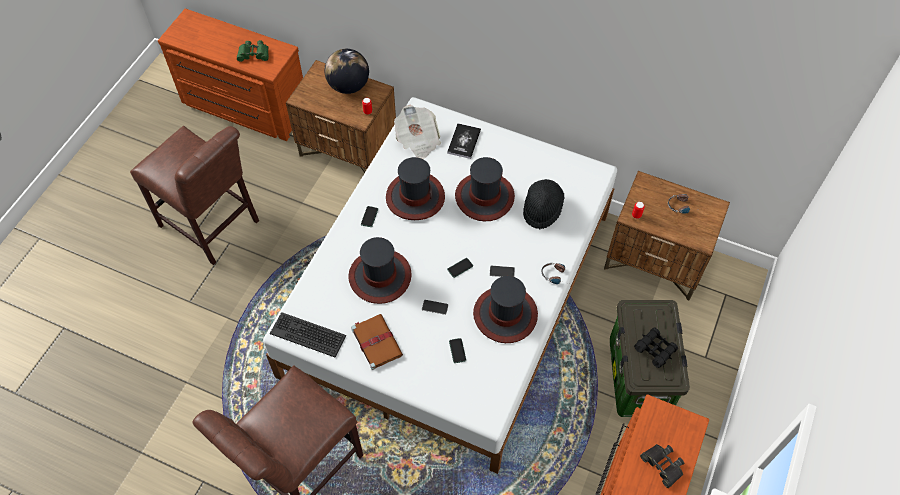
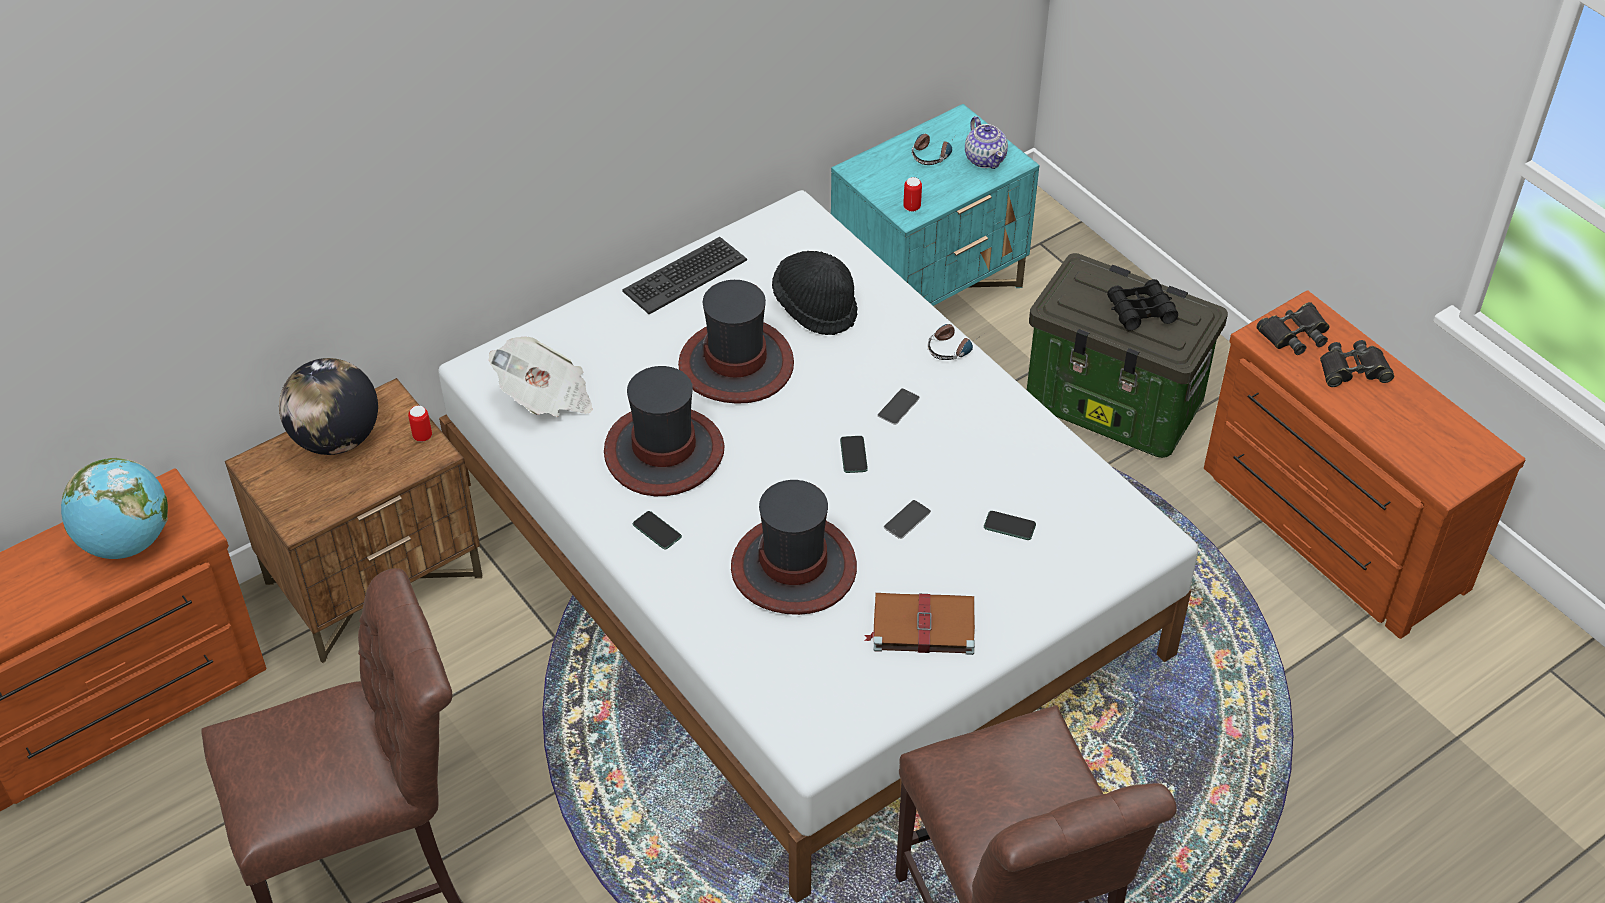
camera: 60 degrees left, 10 degrees down
(253, 54) = (127, 541): green binoculars -> globe
(308, 334) = (842, 717): keyboard -> keyboard (684, 275)
(464, 141) = (600, 340): book -> none
(505, 315) = (982, 438): hat -> none
(655, 261) = (928, 288): brown nightstand -> turquoise nightstand
(669, 425) = (1294, 334): none -> black binoculars
(696, 230) = (985, 158): none -> teapot

